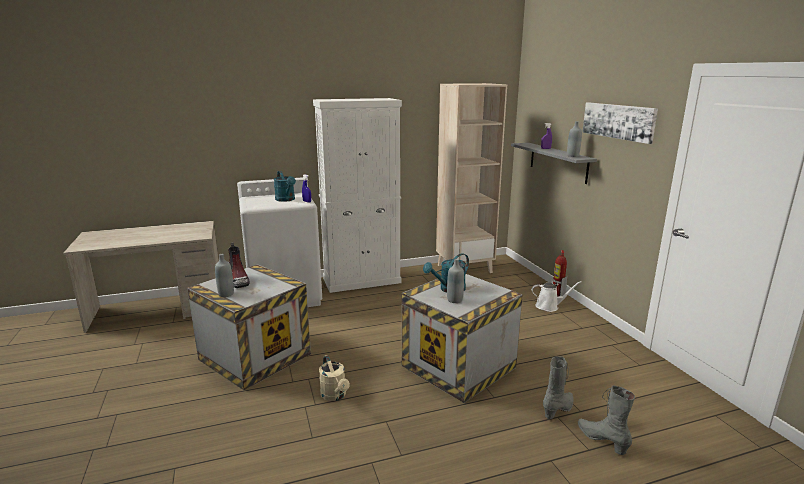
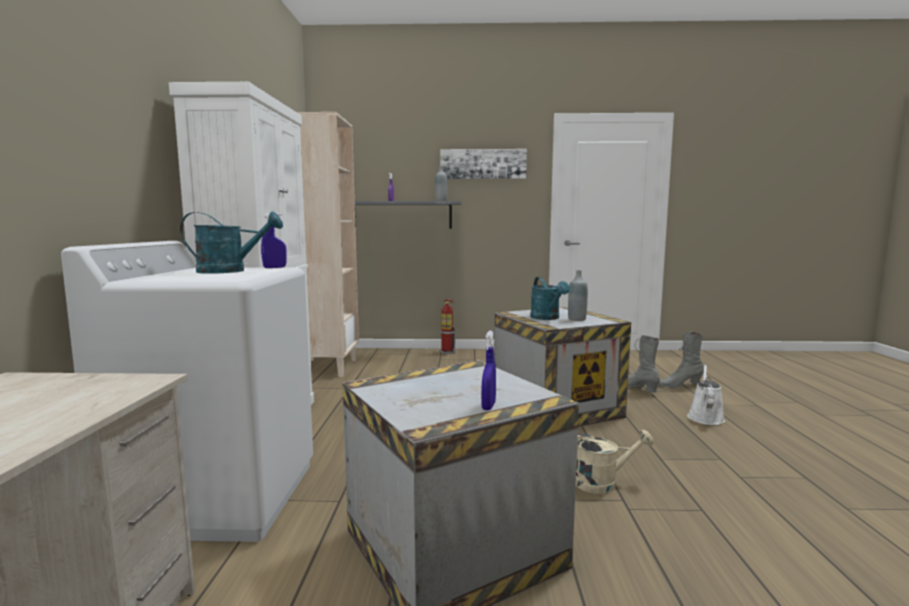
camera: 70 degrees left, 10 degrees down
(226, 294) = (488, 406): grey bottle -> blue spray bottle
(239, 281) = (425, 396): boot -> none
(549, 306) = (459, 357): white watering can -> white watering can (705, 417)

